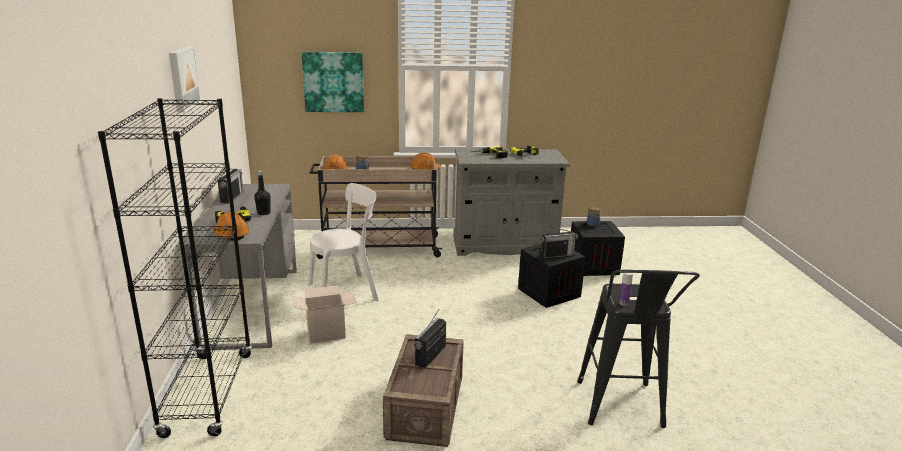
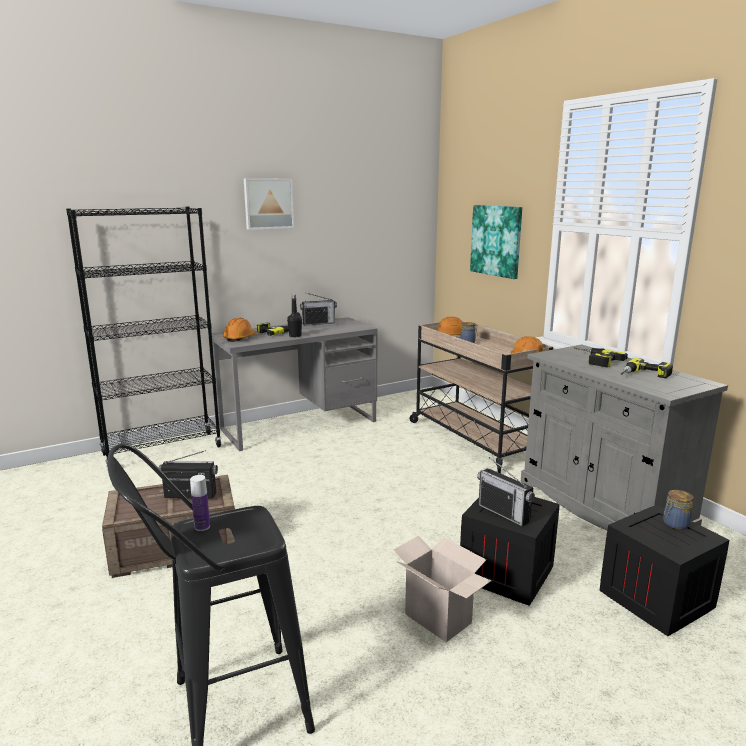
camera: 65 degrees right, 5 degrees down
(327, 333) = (278, 465): cardboard box -> cardboard box (440, 619)
(346, 291) = (362, 451): white chair -> none

